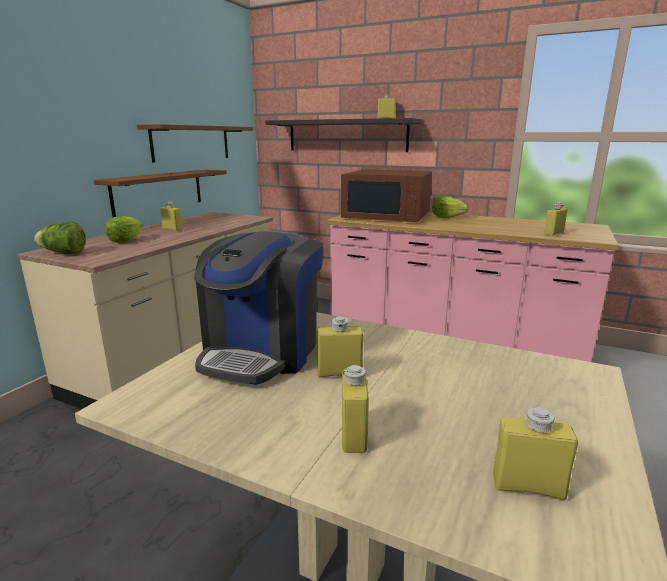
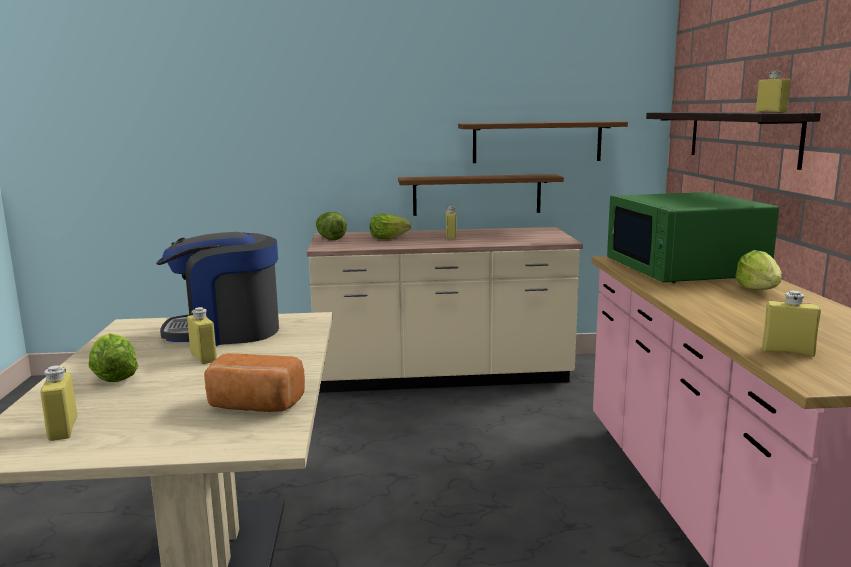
camera: 60 degrees right, 5 degrees down
(353, 434) = (113, 377): yellow bottle -> lettuce
(387, 216) = (684, 268): brown microwave -> green microwave
(503, 369) = (254, 406): none -> bread

